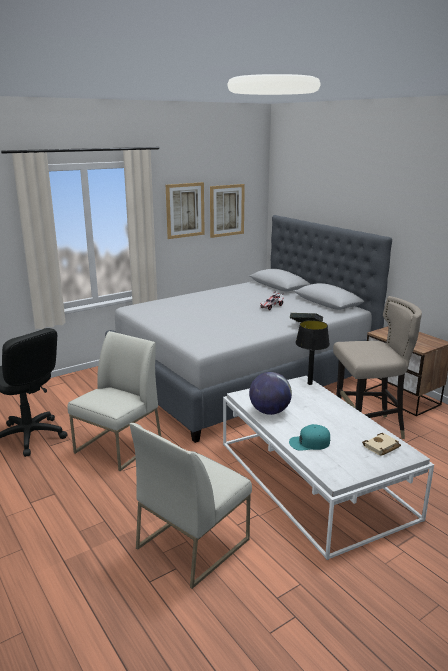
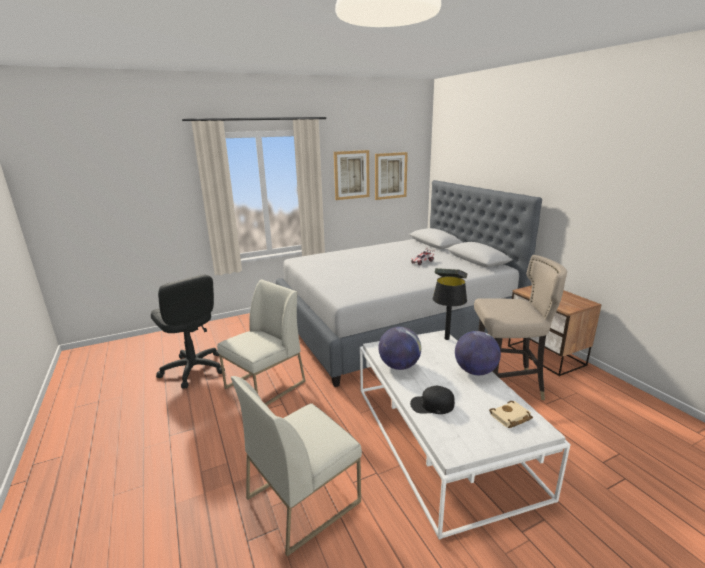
camera: 10 degrees right, 0 degrees up
(309, 442) = (432, 405): turquoise cap -> black cap
(343, 411) = (475, 371): none -> globe

